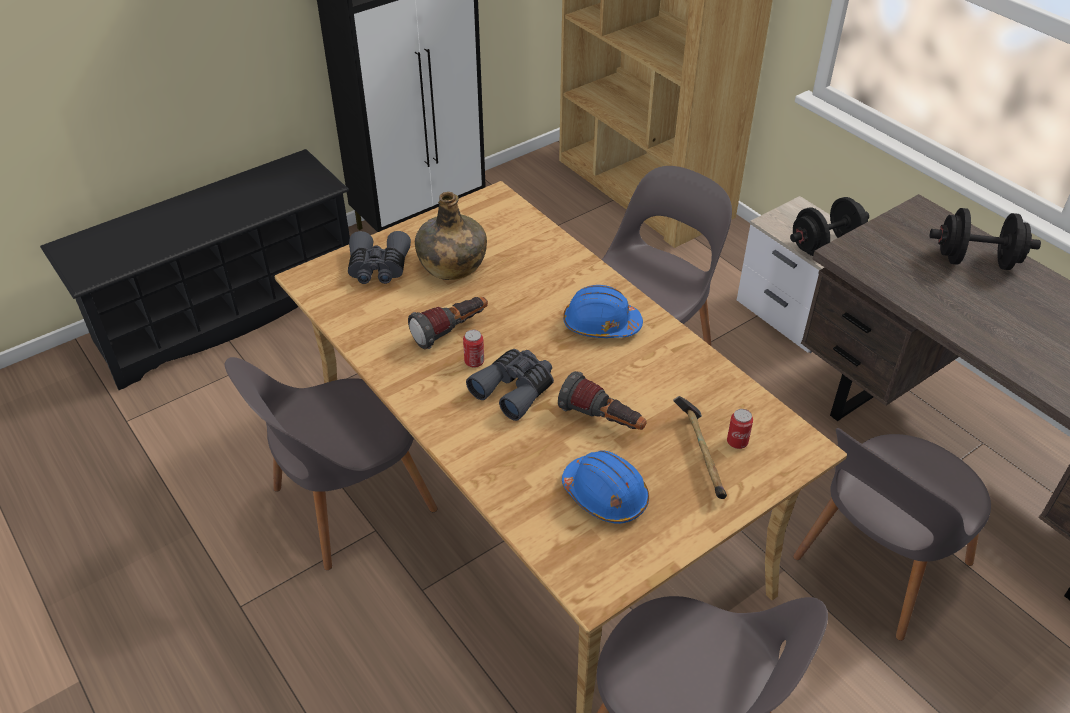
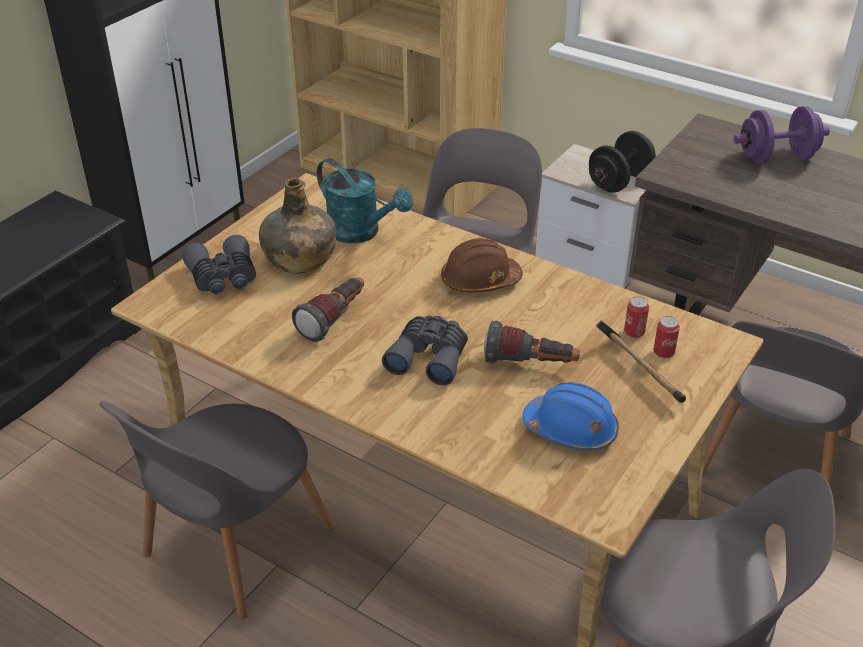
camera: 20 degrees left, 5 degrees down
(474, 362) = (374, 342): can -> can (634, 332)
(518, 251) = (361, 232): none -> turquoise watering can
(601, 325) = (480, 280): blue hard hat -> brown hard hat
(976, 261) = (776, 158): black dumbbell -> purple dumbbell

